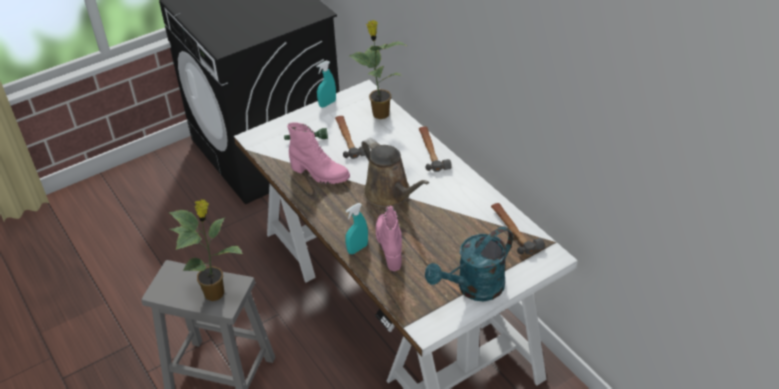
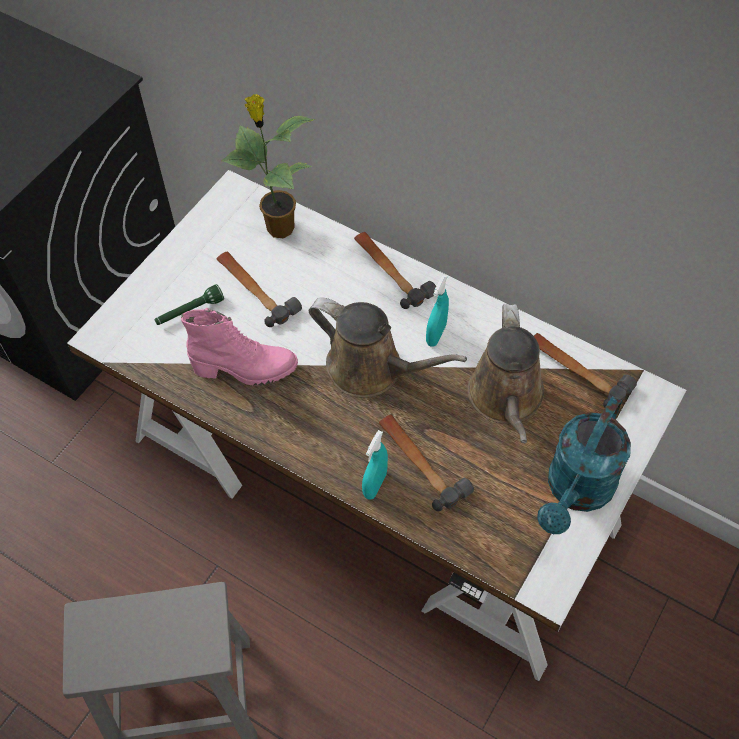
camera: 25 degrees left, 15 degrees up
(215, 293) = (179, 633): potted plant -> none
(327, 103) = (187, 234): turquoise spray bottle -> turquoise spray bottle (436, 334)
(390, 246) = (420, 462): pink boot -> hammer
(460, 231) = (506, 399): none -> brown watering can

